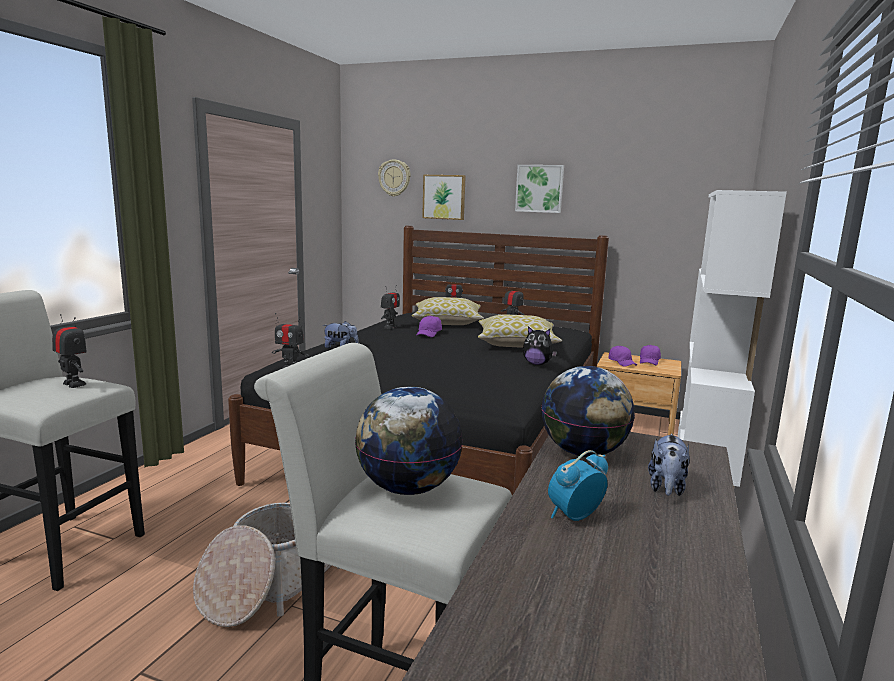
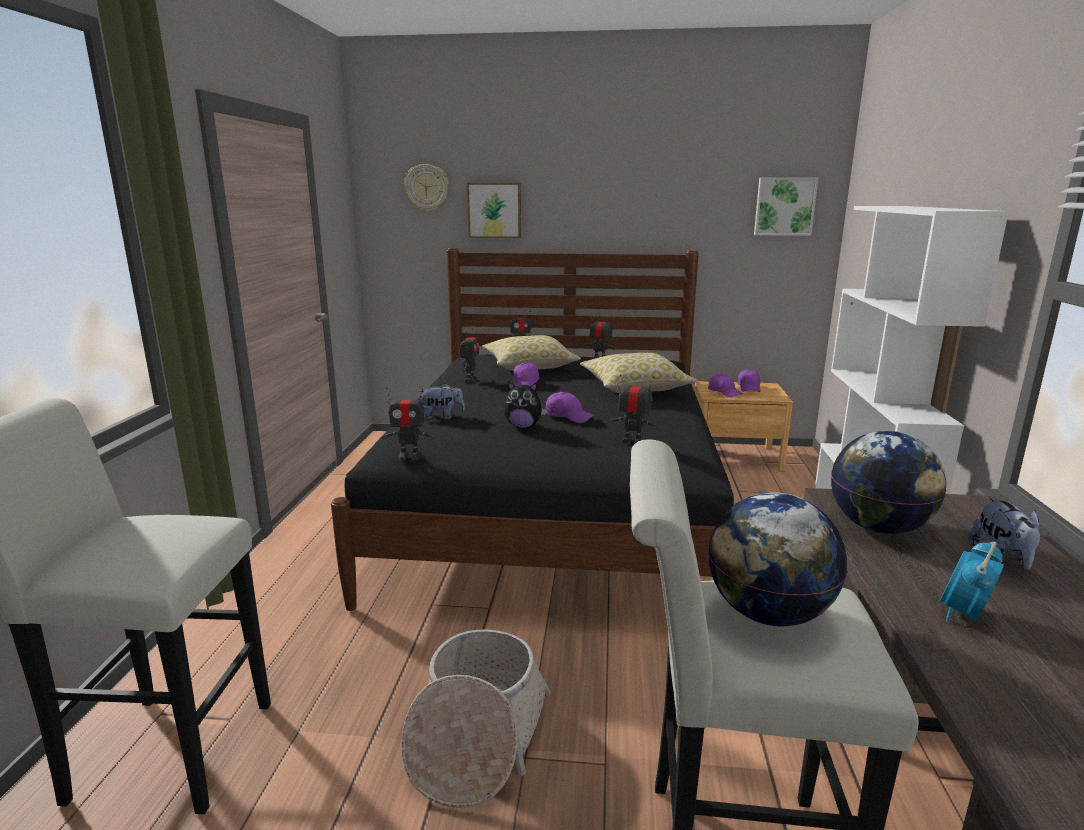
camera: 15 degrees left, 5 degrees up
(74, 384) = (169, 529): toy robot -> toy robot (633, 442)
(436, 357) = (568, 417): none -> purple cap
(537, 364) = (681, 411): plush toy -> plush toy (523, 426)
(539, 188) = (613, 197): picture -> picture (784, 206)

